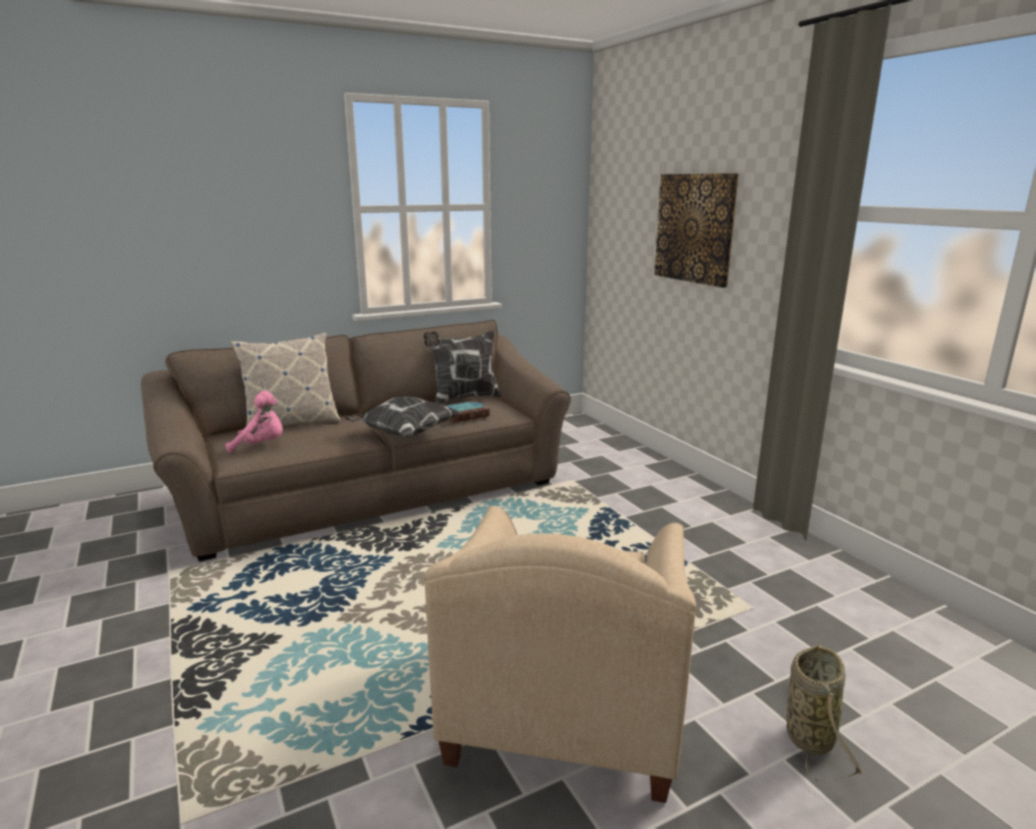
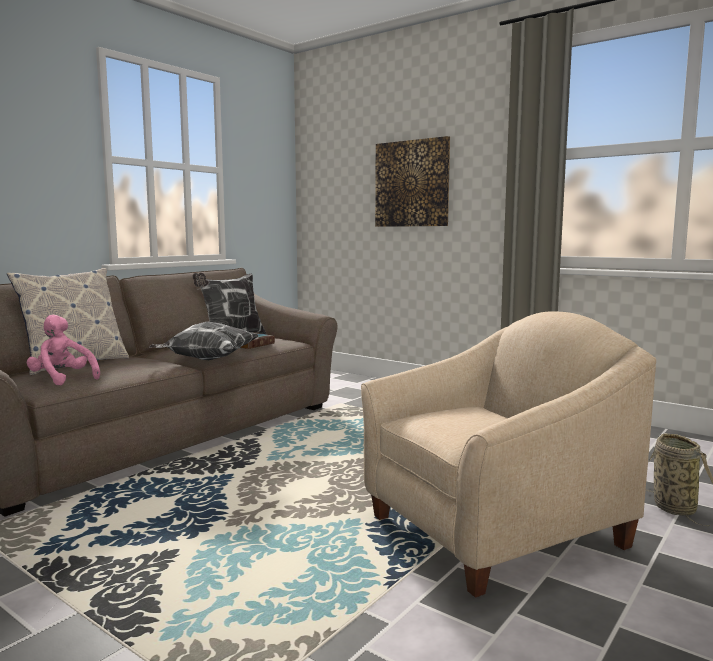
camera: 25 degrees left, 10 degrees down
(261, 446) = (62, 379): pink plush toy -> pink plush toy turned 120 degrees counterclockwise
(565, 702) = (494, 531): beige armchair -> beige armchair turned 105 degrees counterclockwise

